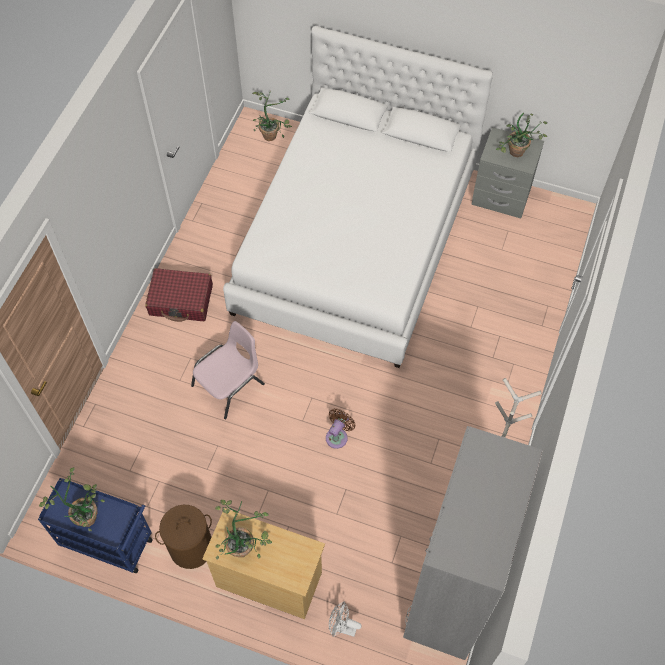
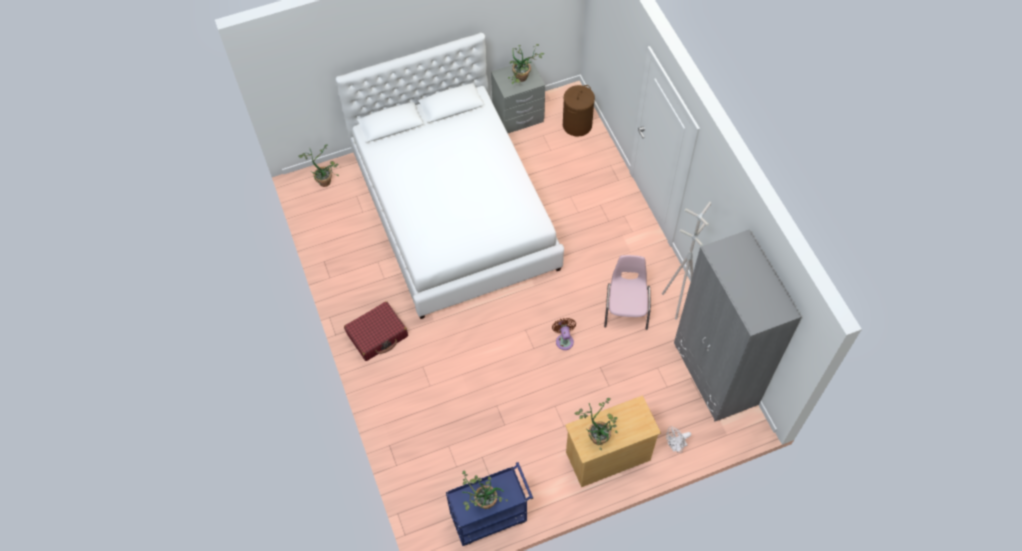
camera: 40 degrees left, 0 degrees up
(191, 547) = (543, 478): brown laundry basket -> brown laundry basket (577, 125)
(229, 385) = (466, 363): pink chair -> pink chair (626, 308)

